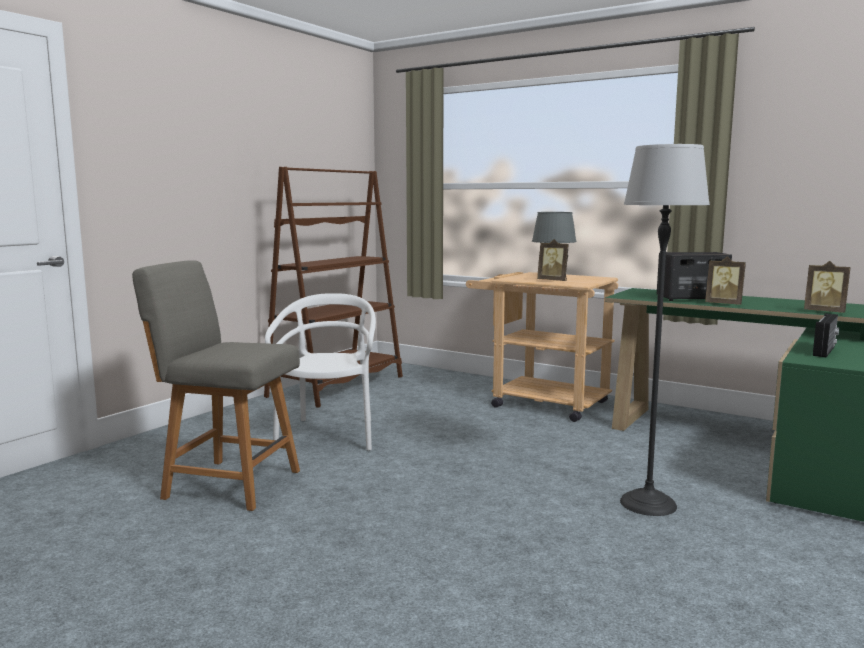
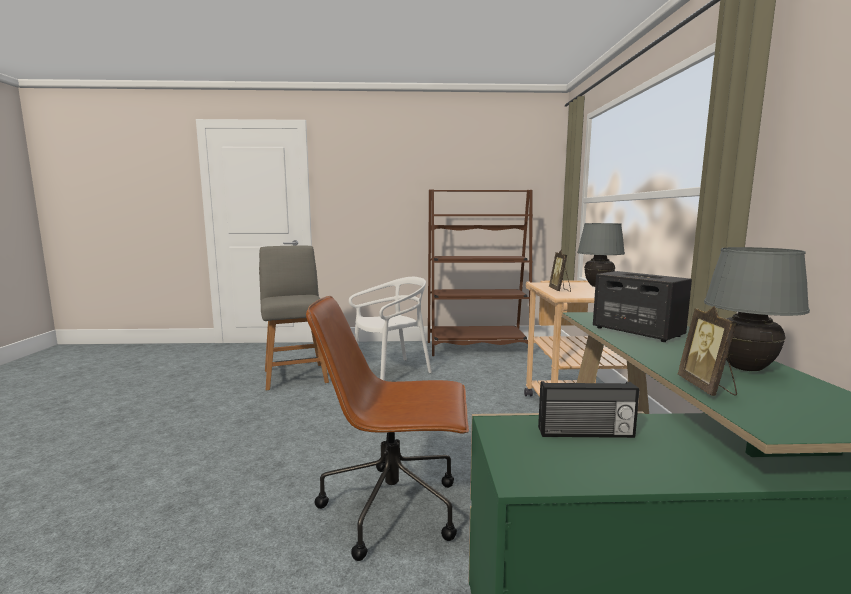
camera: 55 degrees right, 0 degrees up
(647, 503) = (394, 508): floor lamp -> brown office chair
(724, 304) = (631, 344): picture frame -> none
(793, 303) = (746, 368): none -> grey table lamp

